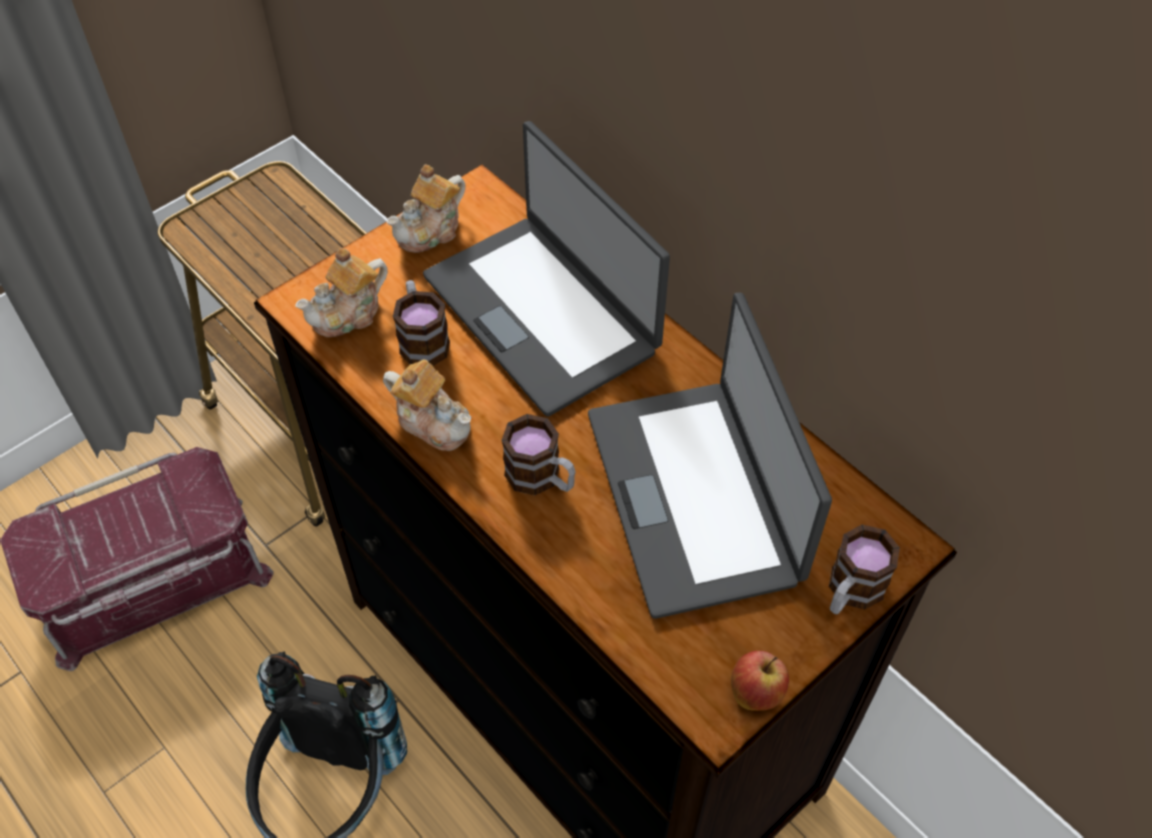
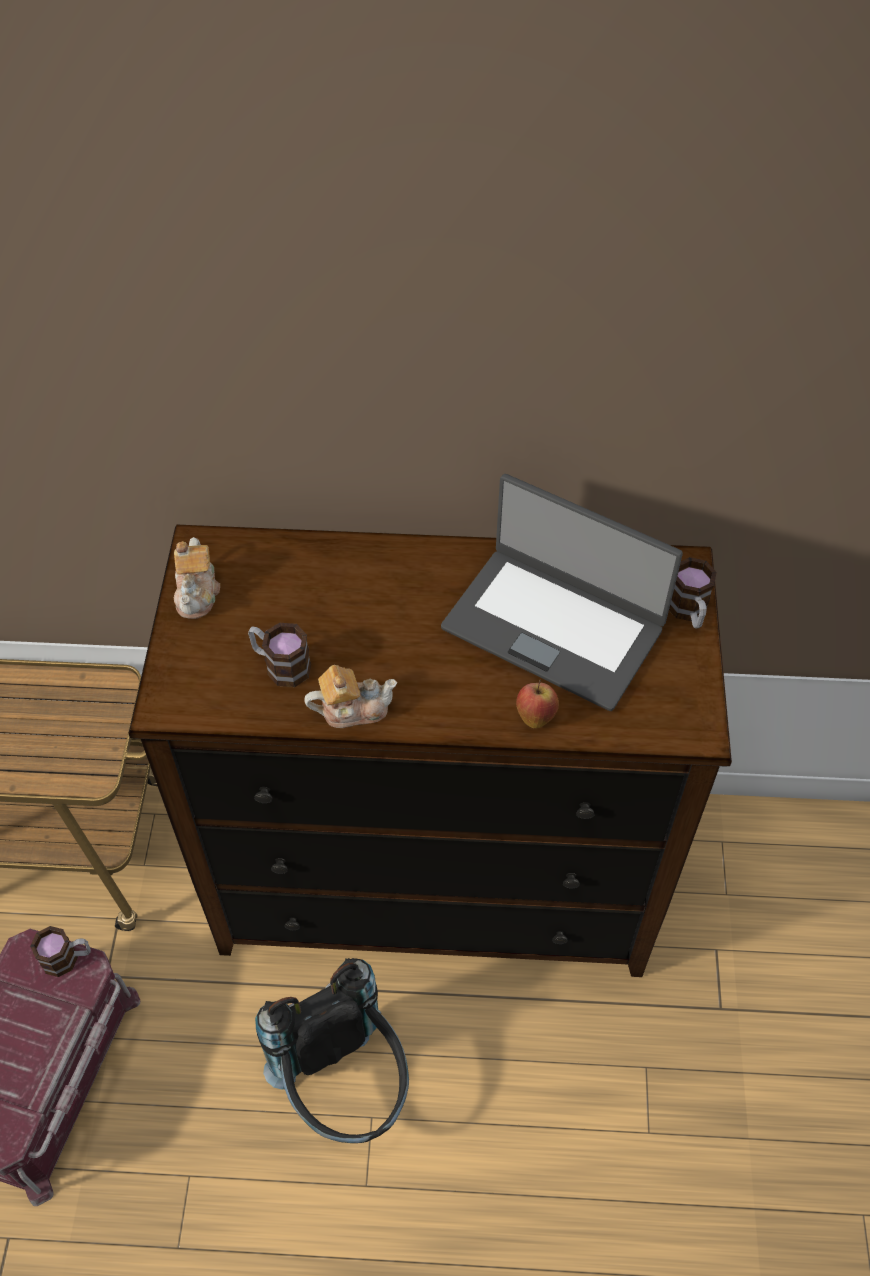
camera: 45 degrees left, 0 degrees up
(348, 314) = (210, 688): teapot -> none
(541, 478) = (458, 687): mug -> mug (67, 958)
(543, 312) = (337, 589): laptop -> none
(756, 693) = (704, 704): apple -> apple (535, 715)

